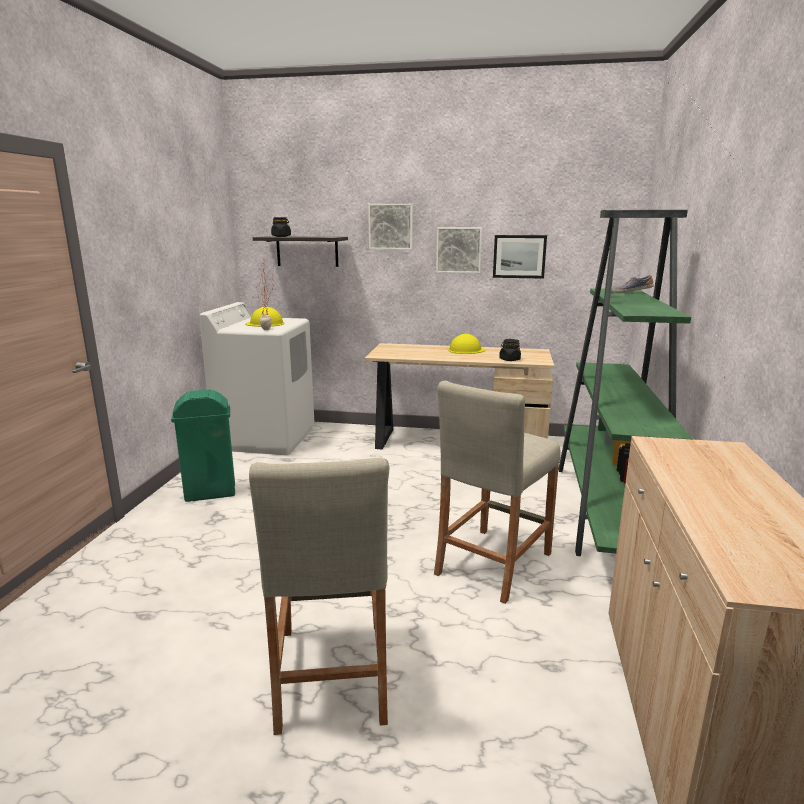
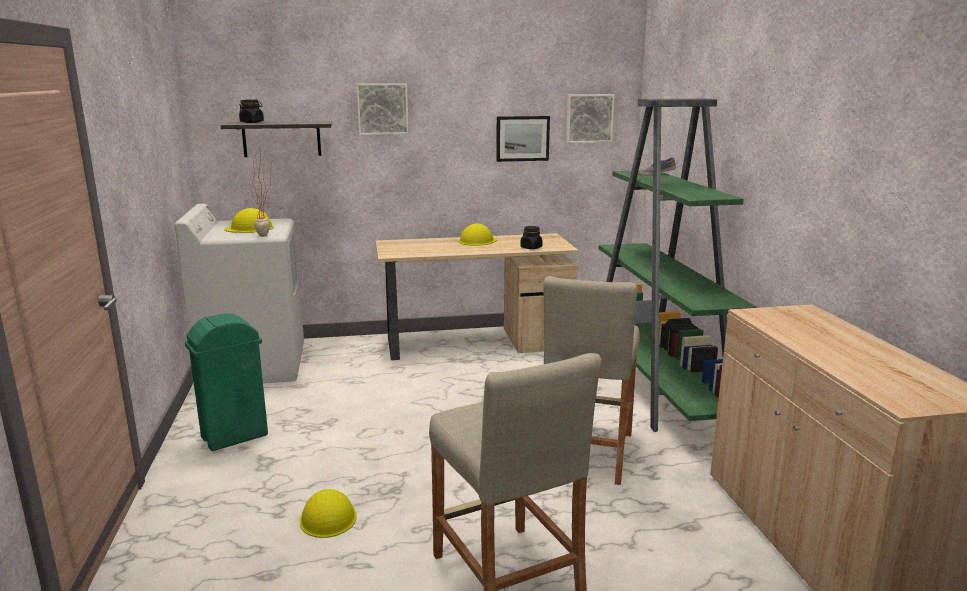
camera: 20 degrees left, 0 degrees up
(227, 575) = (328, 517): none -> yellow hard hat
(459, 250) = (459, 133): picture -> picture (589, 118)

